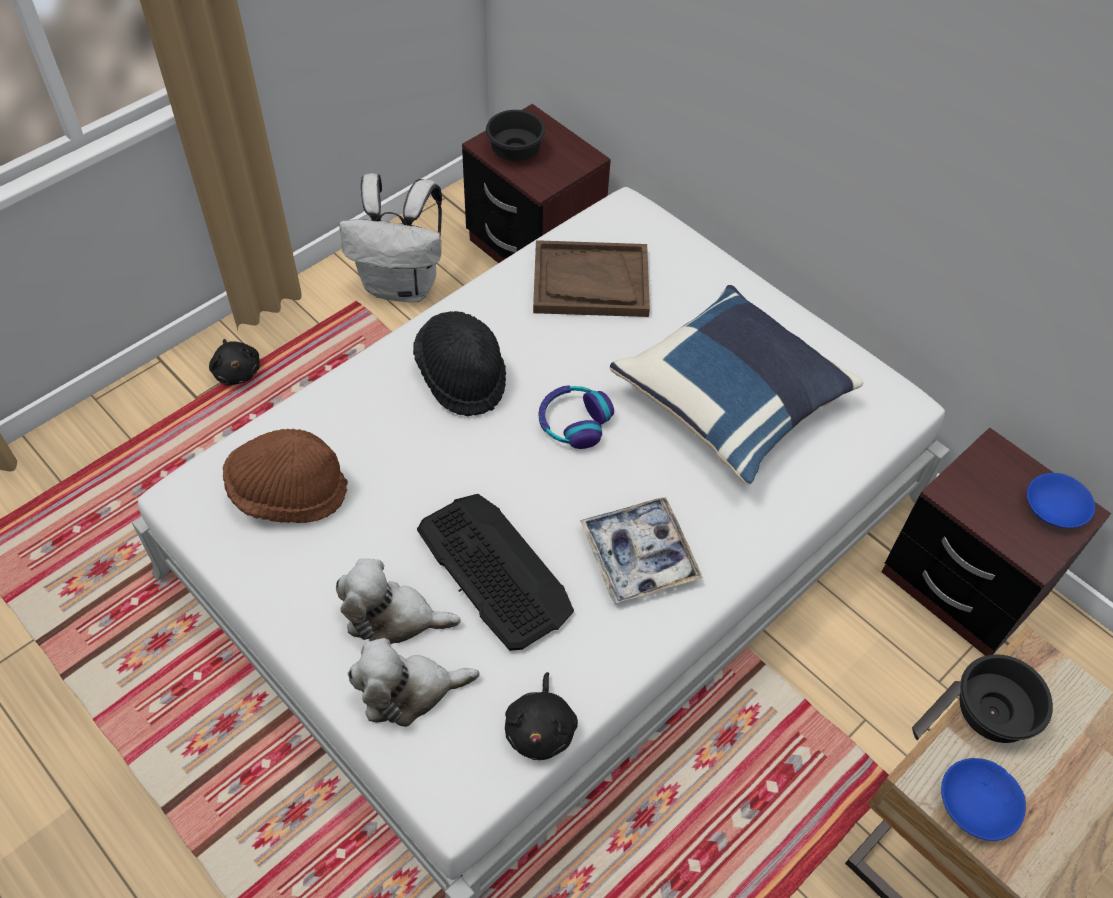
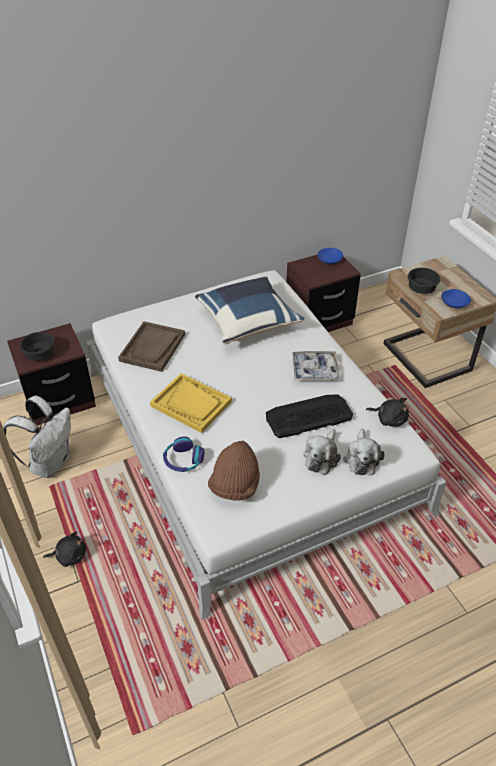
camera: 70 degrees left, 10 degrees down
(462, 376) = (191, 404): black hat -> yellow tray
(573, 422) = (237, 372): headphones -> headphones (183, 460)

